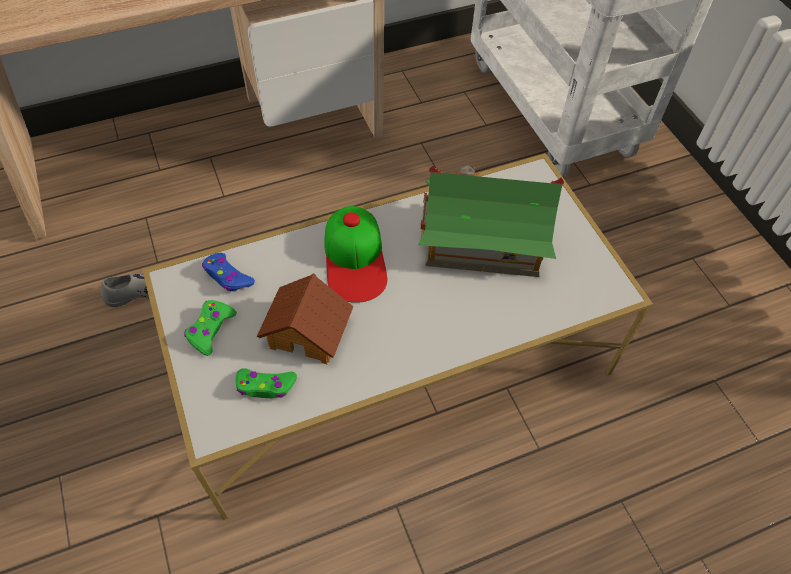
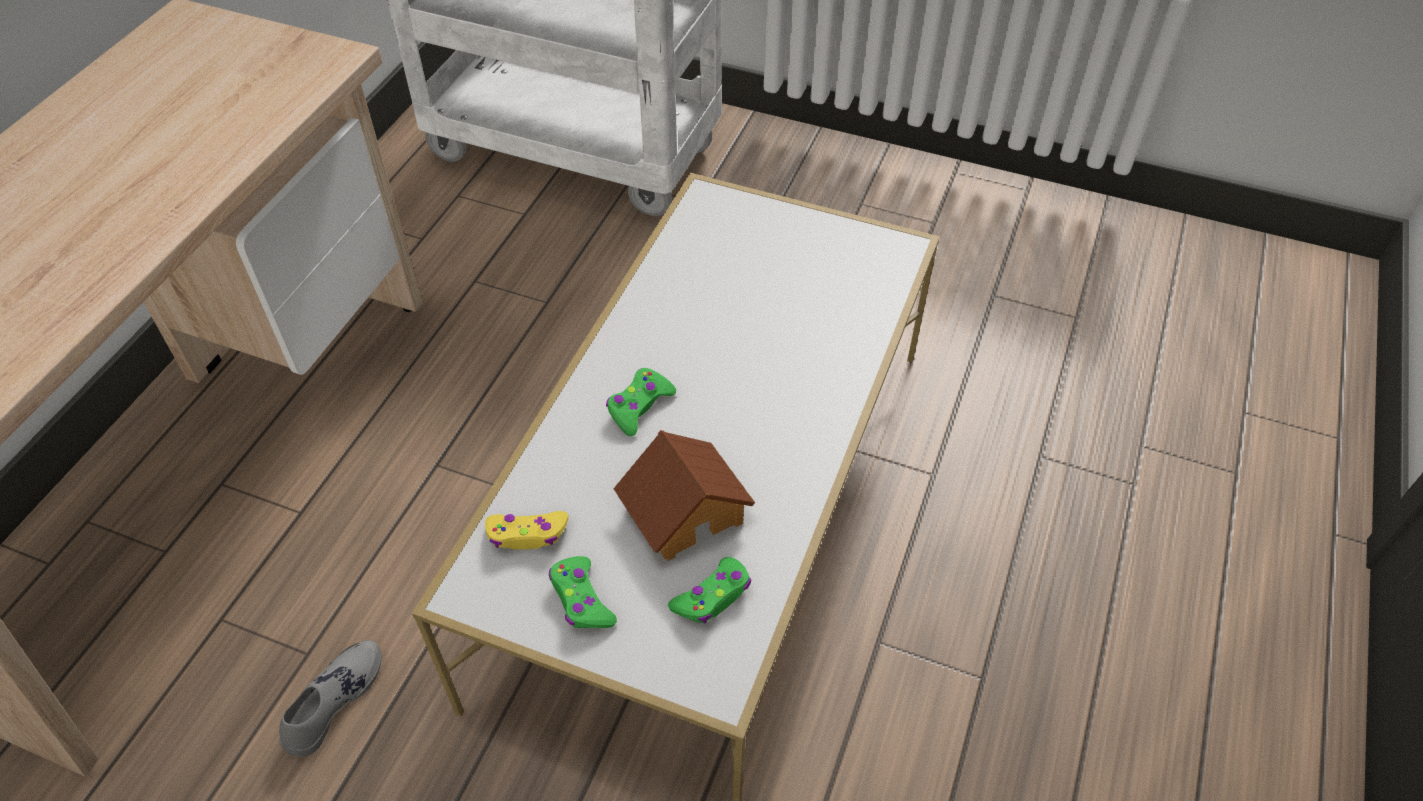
camera: 45 degrees left, 5 degrees down
(228, 277) = (527, 534): blue game controller -> yellow game controller
(355, 259) = (639, 406): cap -> green game controller
(482, 242) = (738, 295): toy house -> none

